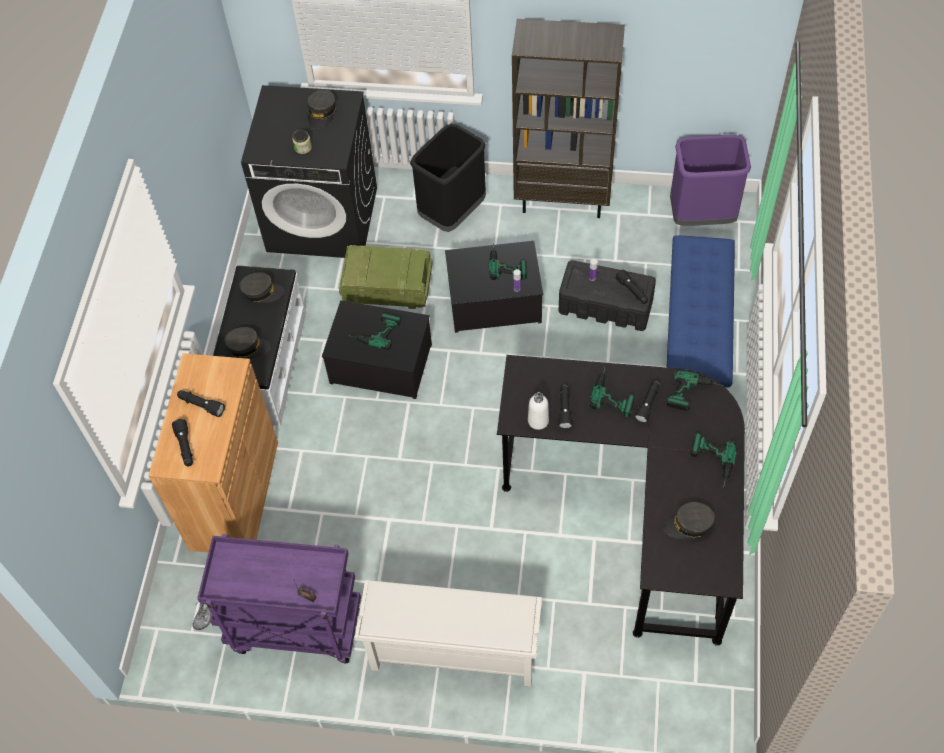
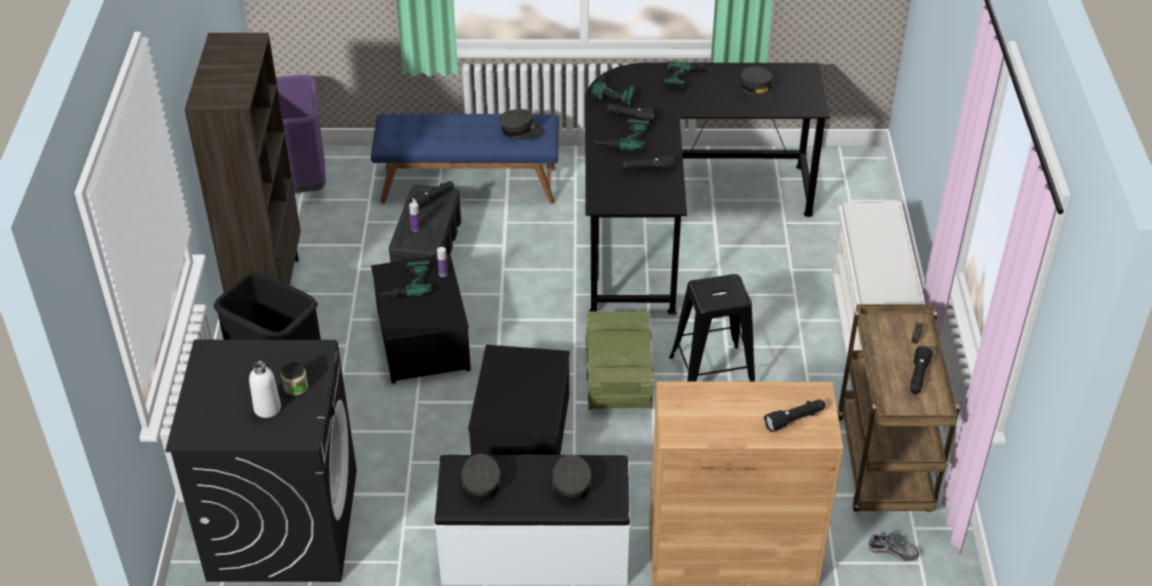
camera: 100 degrees left, 15 degrees down
(201, 405) = (733, 415): black flashlight -> black flashlight (918, 377)
(294, 628) = (885, 467): purple cart -> brown cart
(322, 113) = (231, 376): grey cap -> grey cap (521, 130)
(374, 331) = (515, 390): power drill -> none
(386, 287) = (402, 442): crate -> crate (619, 376)
(425, 509) = (713, 373): none -> black stool
(538, 421) = (665, 186): white bottle -> white bottle (267, 408)

